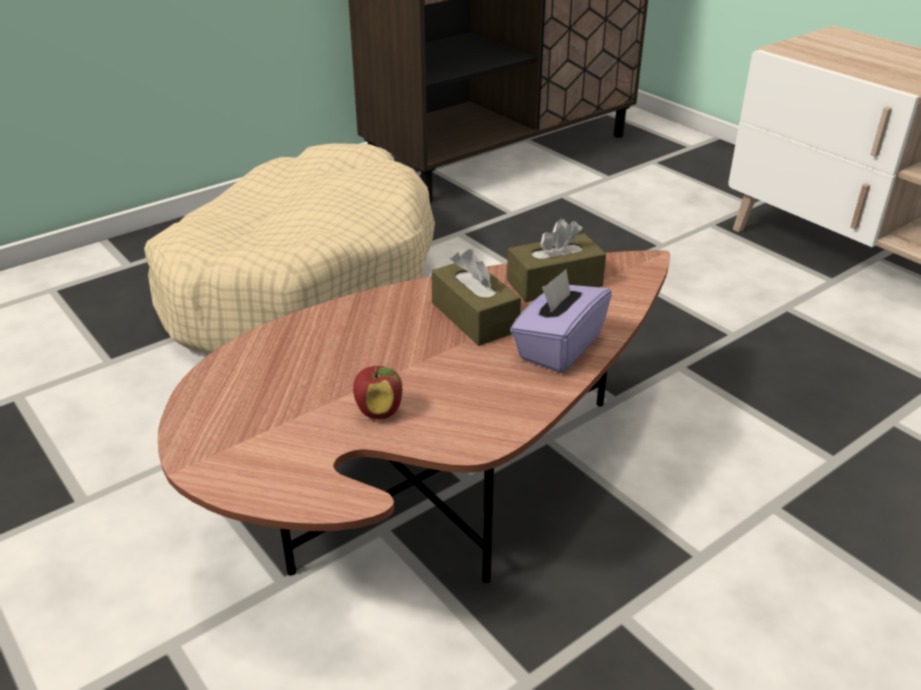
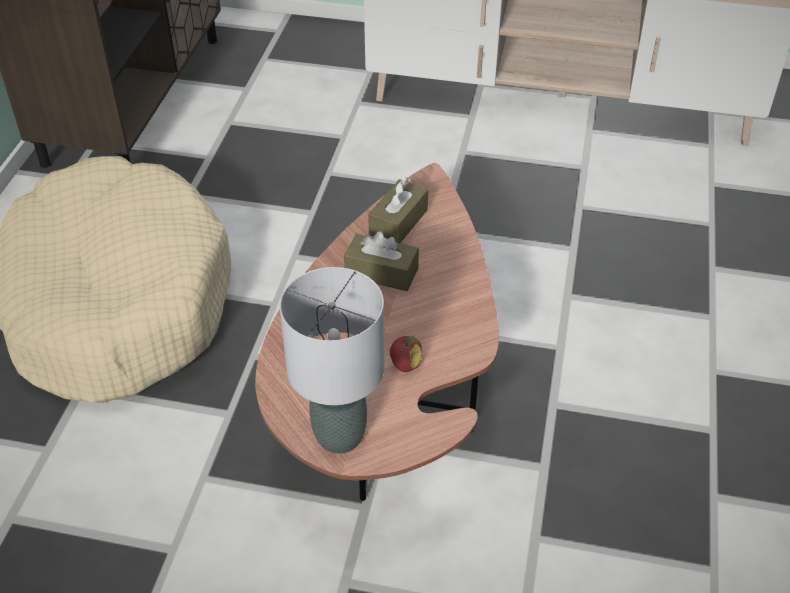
camera: 40 degrees left, 10 degrees up
(218, 437) = (338, 436): none -> grey table lamp
(558, 347) = (450, 267): purple tissue box -> none

